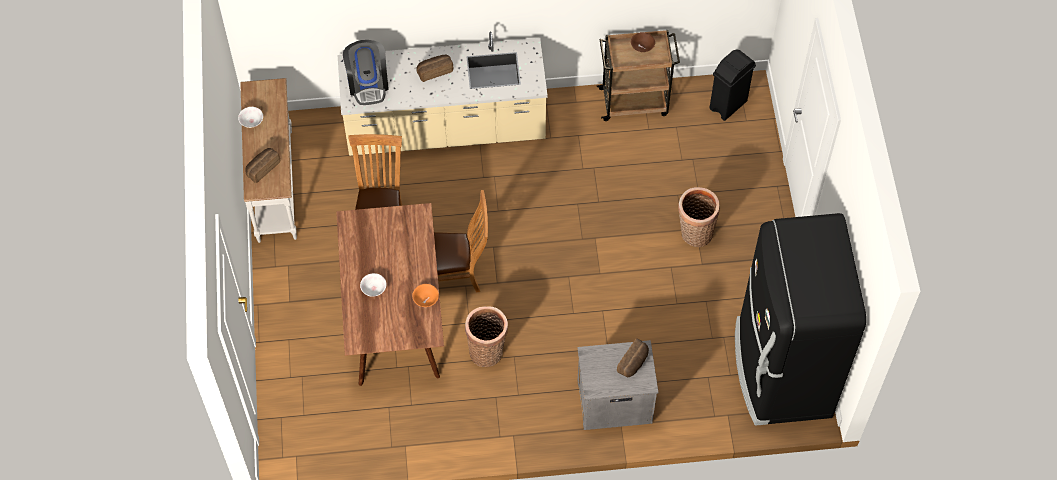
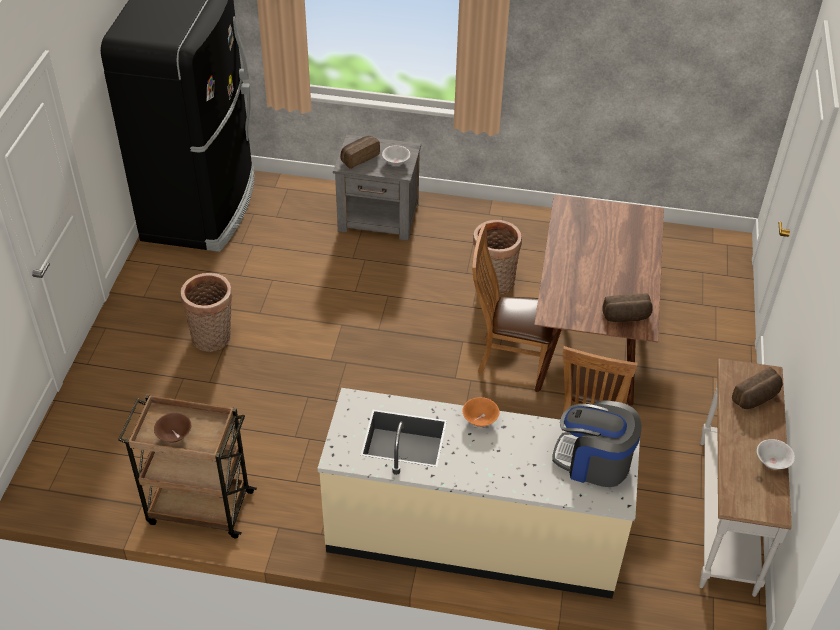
camera: 165 degrees left, 15 degrees down
(368, 83) = (593, 461): coffee machine -> coffee machine turned 75 degrees counterclockwise
(374, 289) = (622, 255): white bowl -> white bowl (396, 162)
(425, 299) = (564, 234): orange bowl -> orange bowl (480, 420)
(434, 70) = (490, 457): bread -> bread (626, 317)
(728, 105) = (78, 471): black trash can -> none

